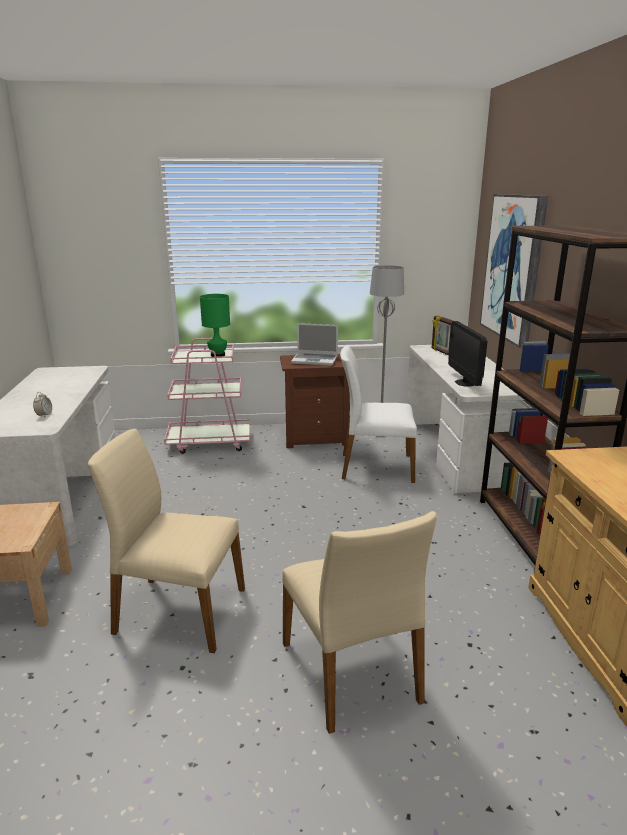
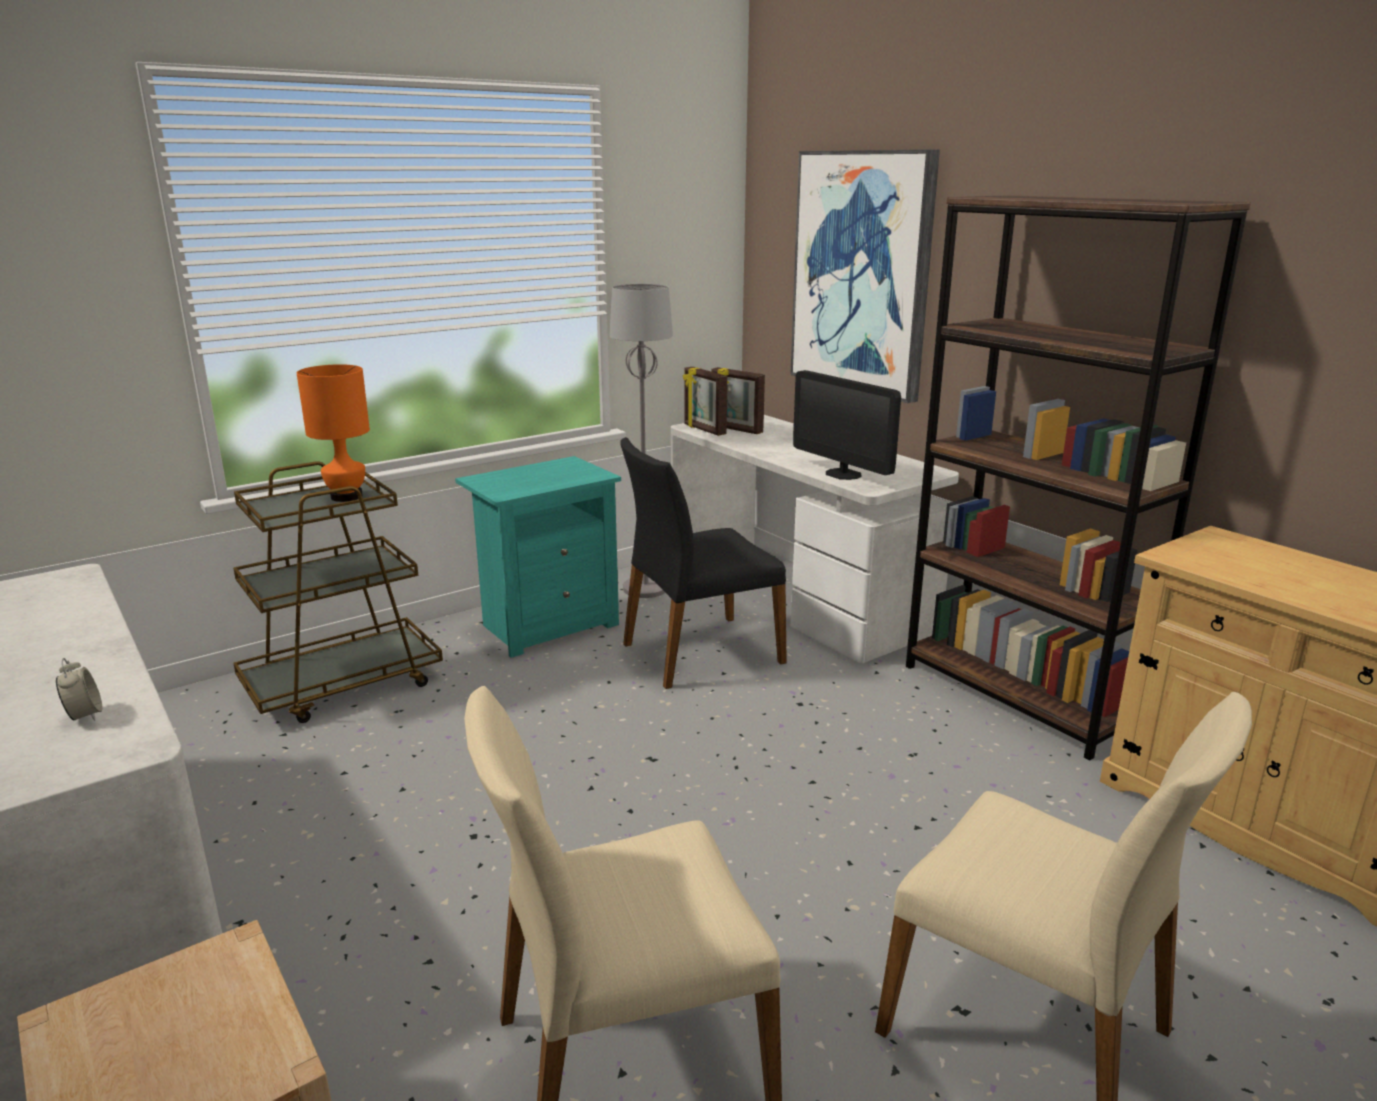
camera: 30 degrees left, 0 degrees up
(210, 442) = (344, 684): pink cart -> brown cart
(218, 355) = (347, 496): green table lamp -> orange table lamp
(315, 360) = (536, 476): laptop -> none
(316, 438) = (547, 625): brown nightstand -> turquoise nightstand
(375, 467) = (699, 652): white chair -> black chair
(424, 349) = (704, 430): none -> picture frame

